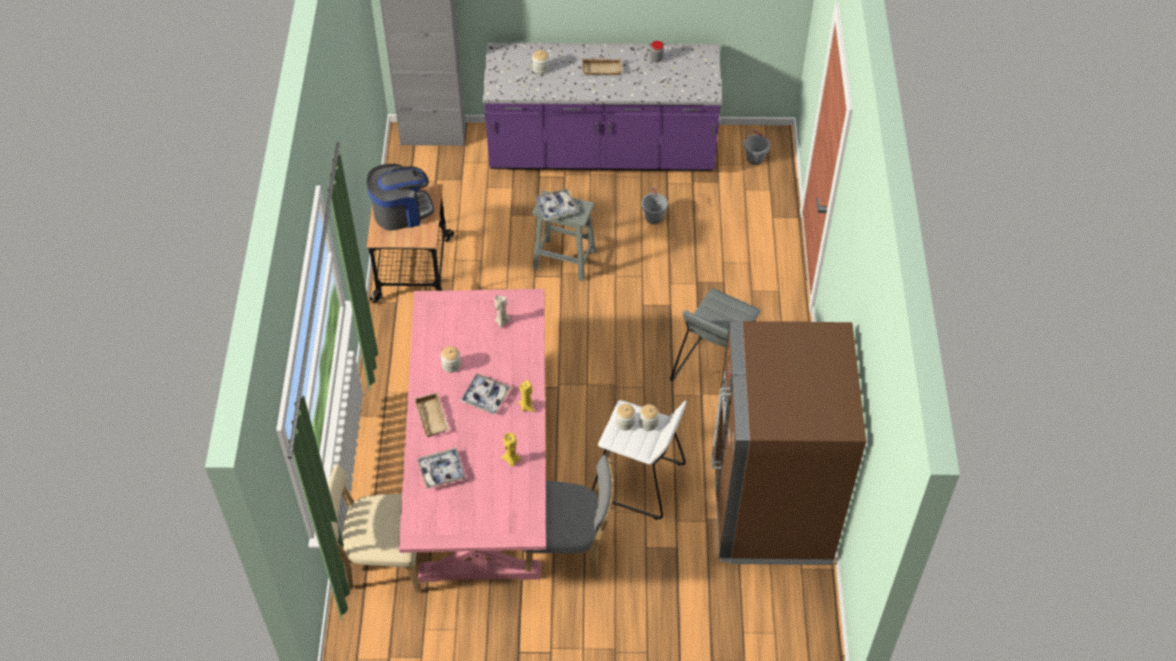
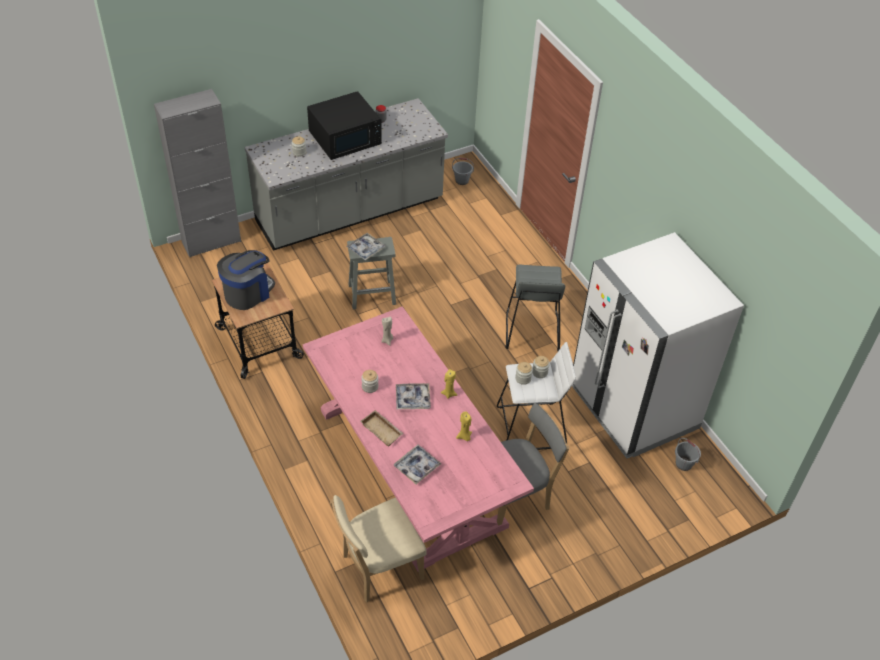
camera: 30 degrees left, 5 degrees down
(601, 153) = (350, 212): purple counter -> grey counter
(602, 68) = (345, 138): beige tray -> black microwave
(654, 217) = (418, 243): grey bucket -> grey bucket (684, 464)
(770, 507) = (633, 407): brown fridge -> white fridge

